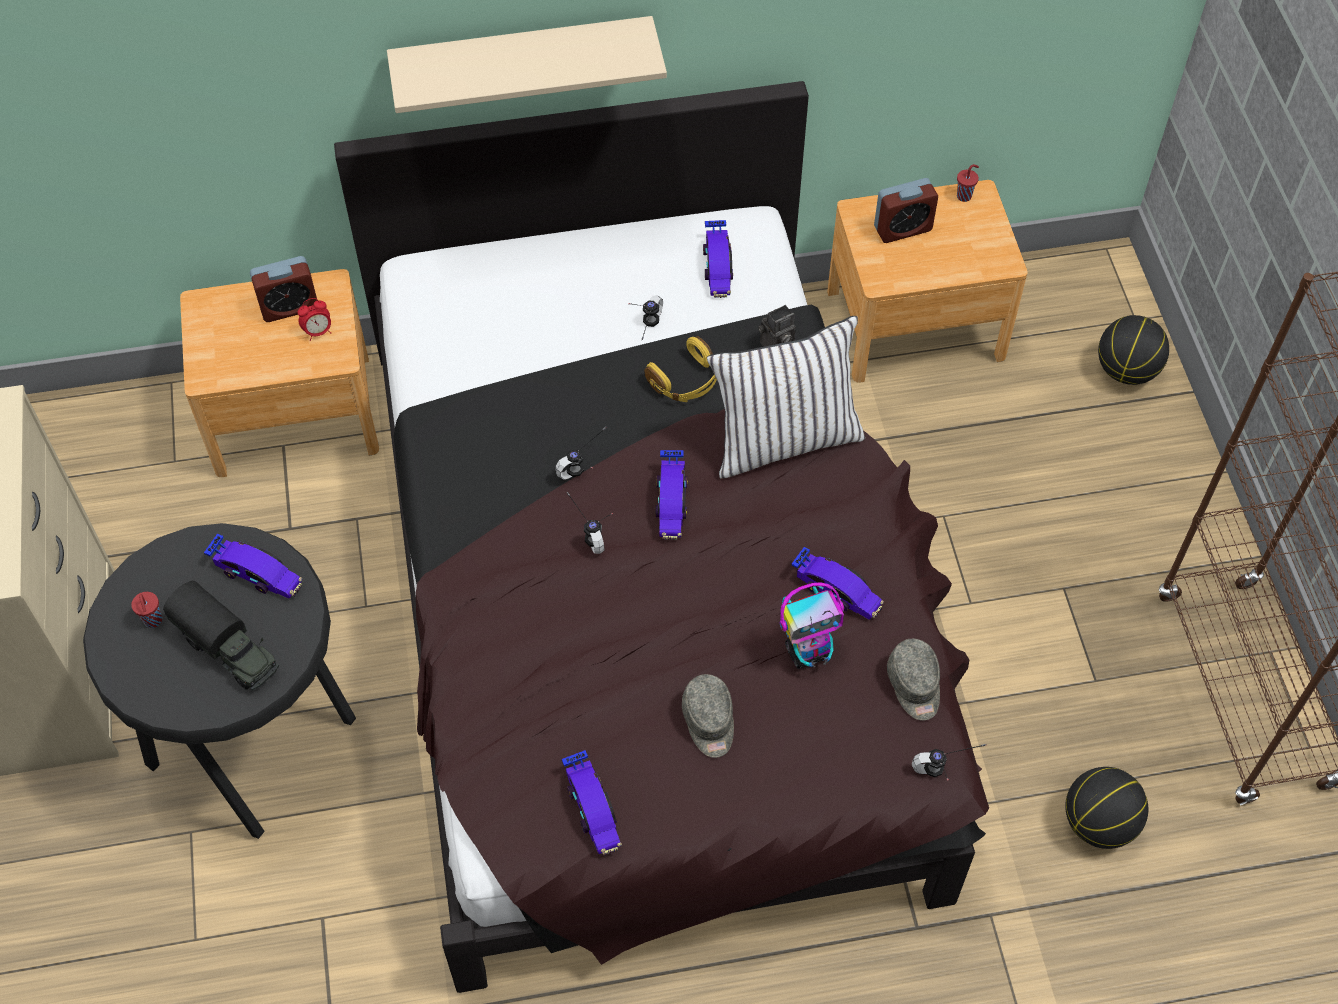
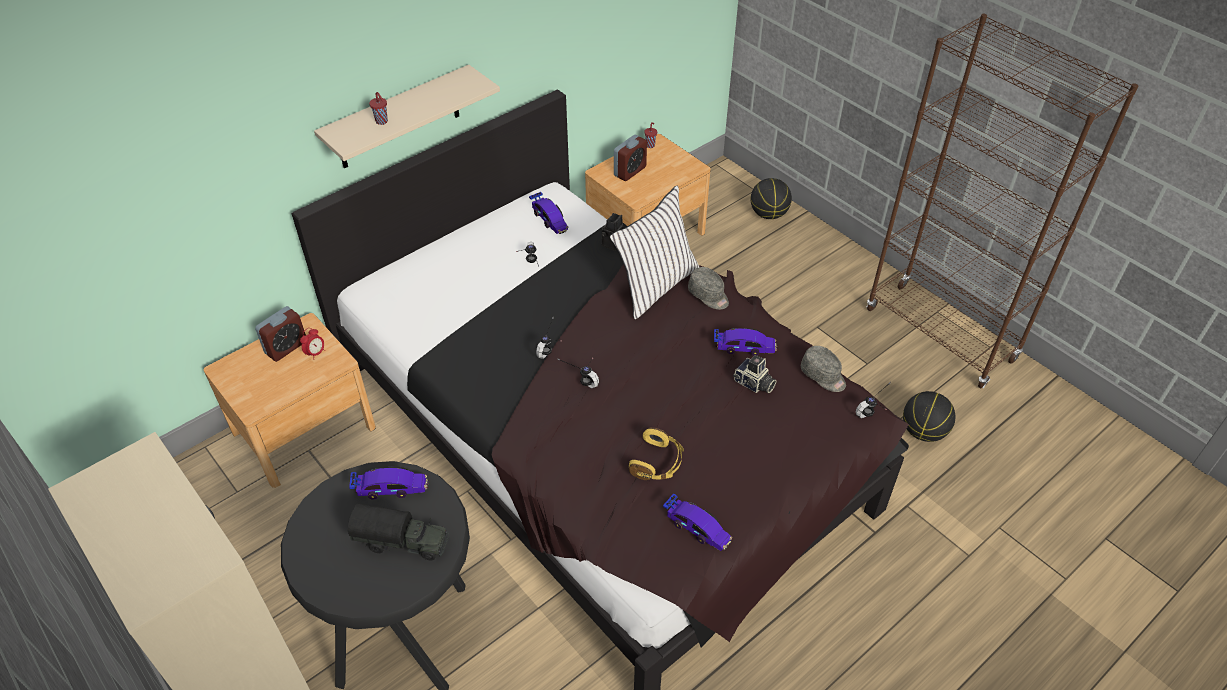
camera: 30 degrees left, 10 degrees down
(153, 621) = (335, 550): red cup -> red cup (382, 122)
(671, 502) = (616, 343): toy car -> none
(686, 381) = (575, 281): yellow headphones -> yellow headphones (657, 463)
(709, 722) = (727, 447): grey cap -> grey cap (708, 295)
(809, 651) = (754, 384): toy robot -> camera

